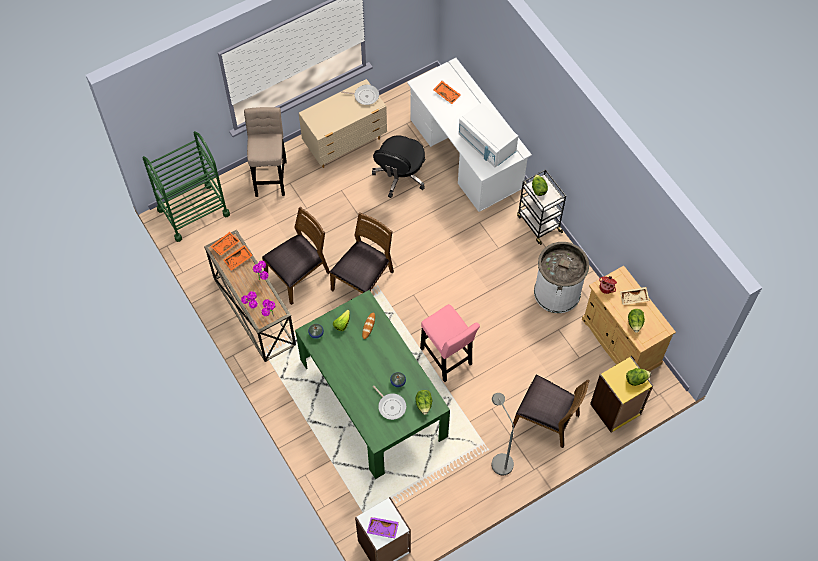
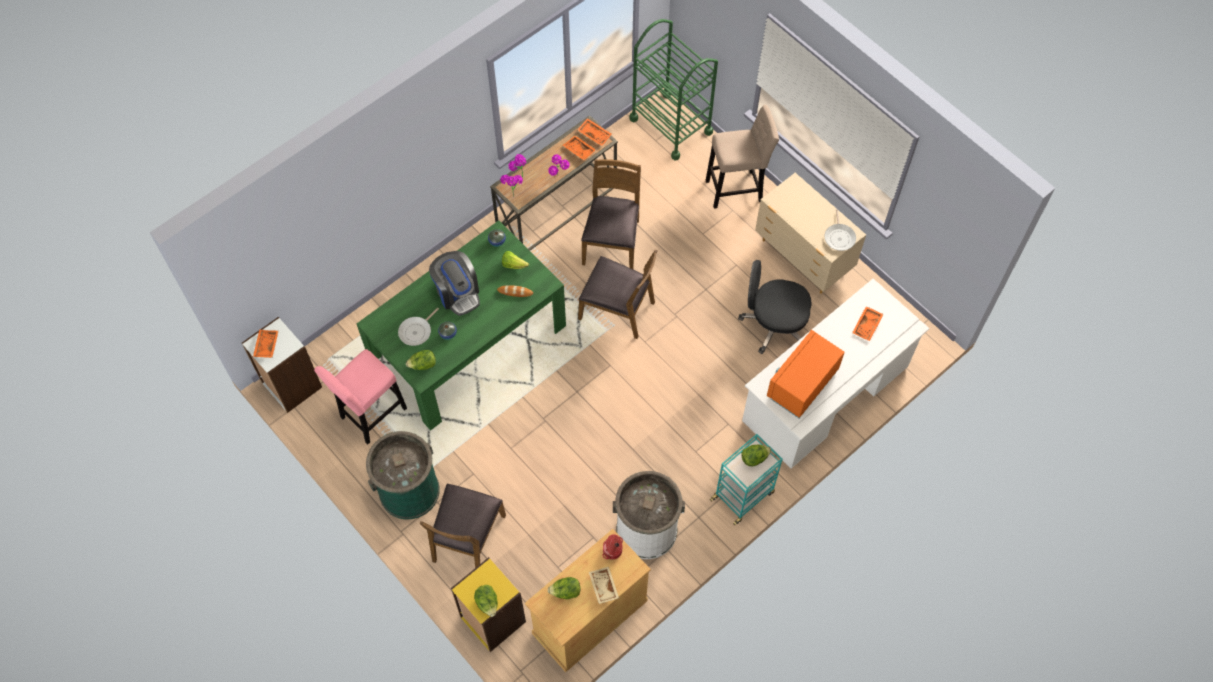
camera: 80 degrees right, 0 degrees up
(298, 274) = (612, 242): brown chair -> brown chair turned 120 degrees counterclockwise
(360, 370) = (457, 293): none -> coffee machine
(382, 529) = (266, 345): purple tray -> orange tray
(447, 359) = (530, 415): pink stool -> pink stool (371, 416)
(487, 144) = (802, 383): white microwave -> orange microwave
(499, 459) = (409, 490): grey floor lamp -> green trash can
(538, 223) = (743, 495): black cart -> turquoise cart

